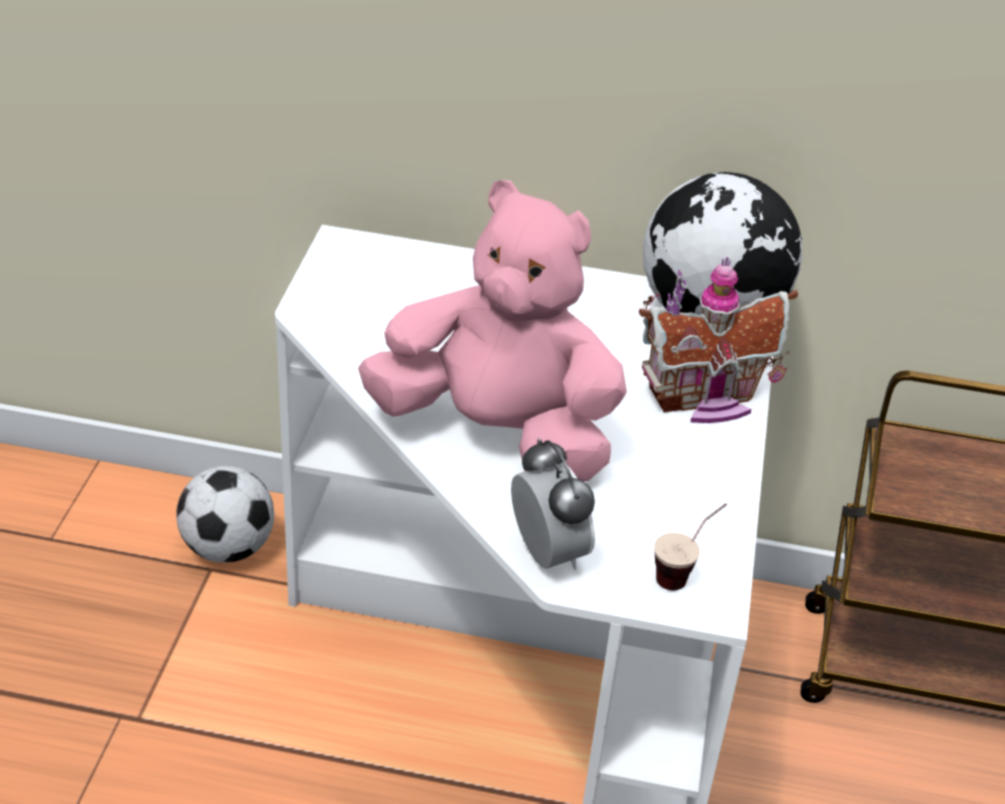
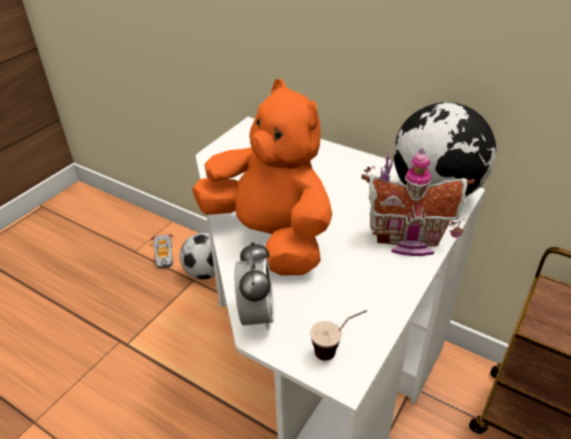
camera: 25 degrees right, 0 degrees up
(119, 532) = (164, 254): none -> toy car
(498, 435) = (271, 237): pink plush toy -> orange plush toy

